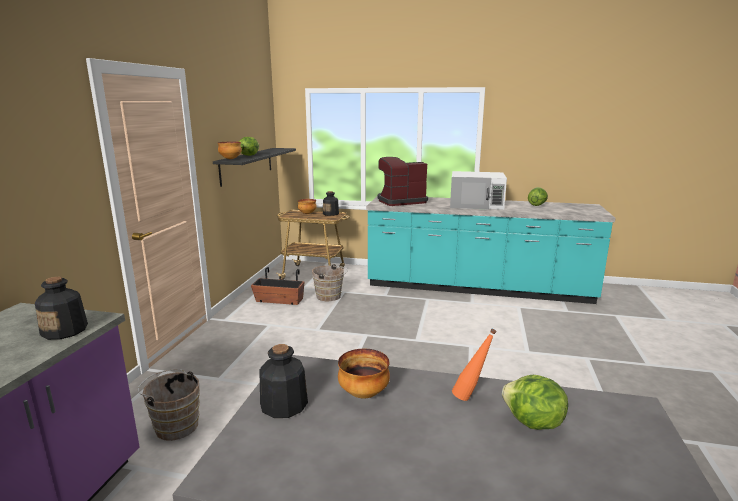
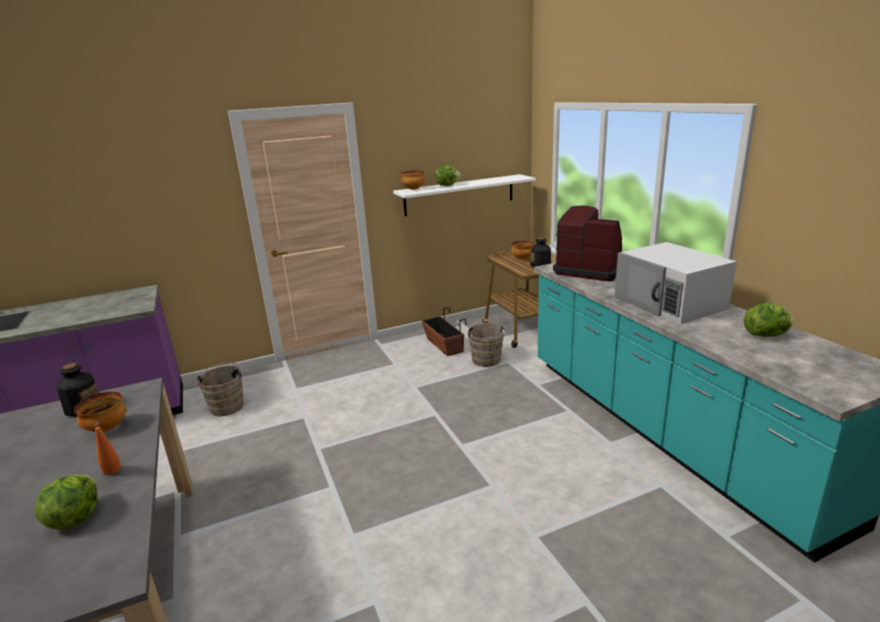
camera: 55 degrees right, 5 degrees up
(65, 330) = (120, 310): bottle -> none
(247, 165) = (459, 195): black shelf -> white shelf

